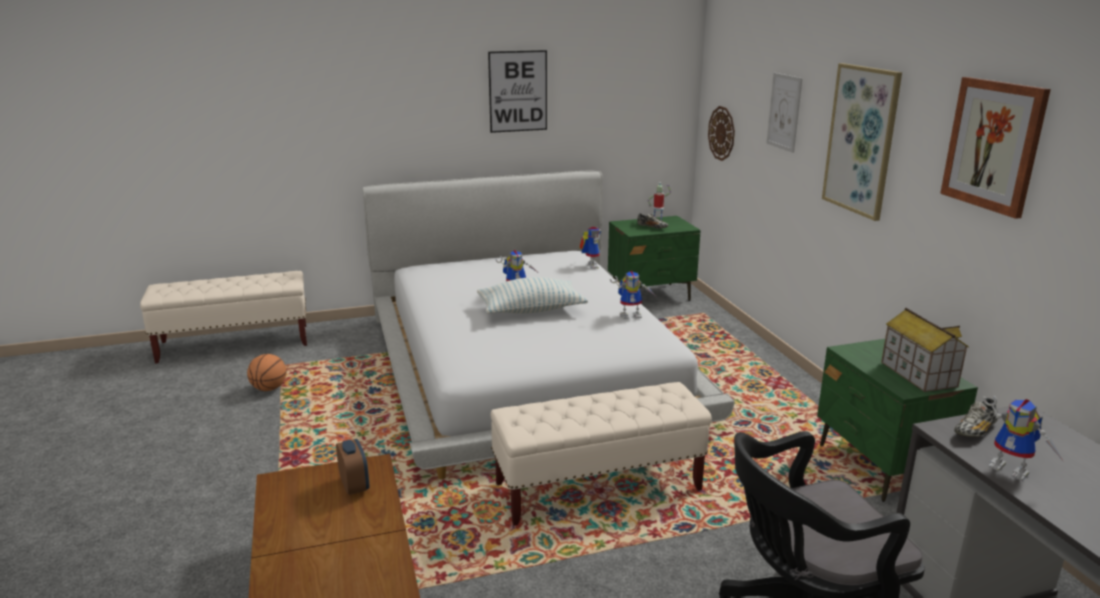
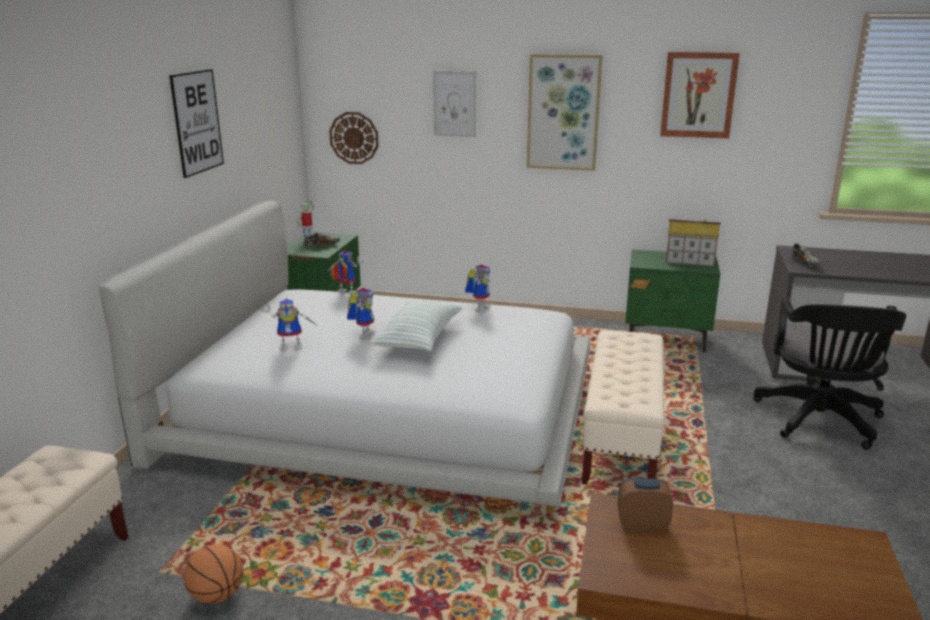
camera: 60 degrees left, 0 degrees up
(1013, 470) = (852, 270): toy robot -> toy robot (293, 346)

